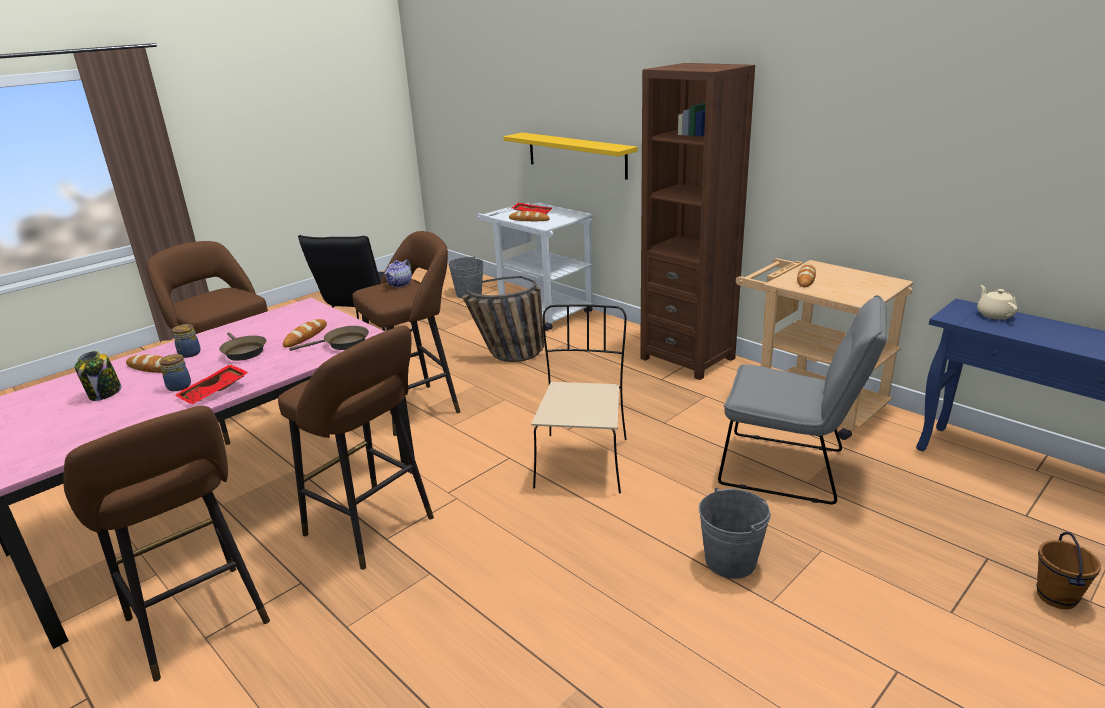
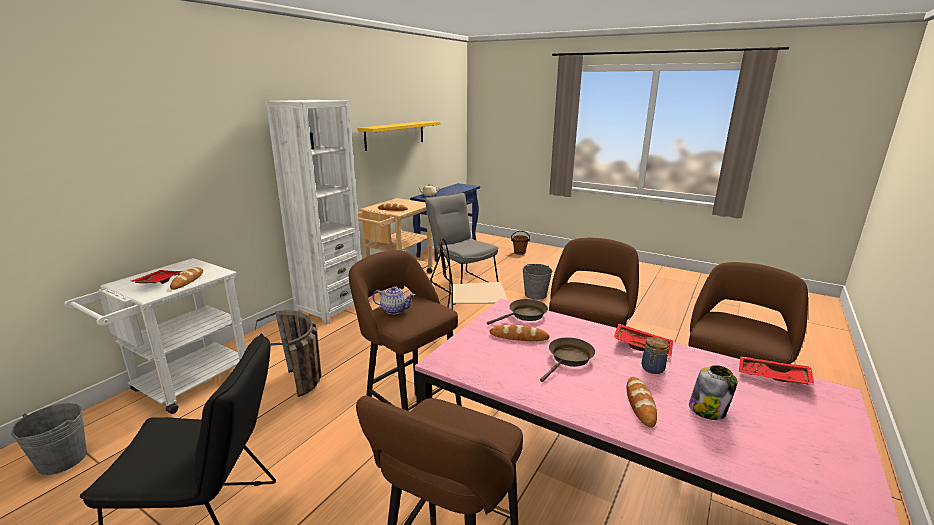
camera: 105 degrees left, 5 degrees down
(75, 446) = (772, 378): none -> red tray
(189, 354) = (596, 392): jar -> none
(343, 344) = (525, 315): brown frying pan -> brown frying pan turned 90 degrees clockwise
(576, 155) = (150, 208): yellow shelf -> yellow shelf (395, 135)
(687, 358) = (330, 308): brown bookcase -> white bookcase
(792, 469) = (461, 283): grey chair -> grey chair turned 45 degrees counterclockwise

